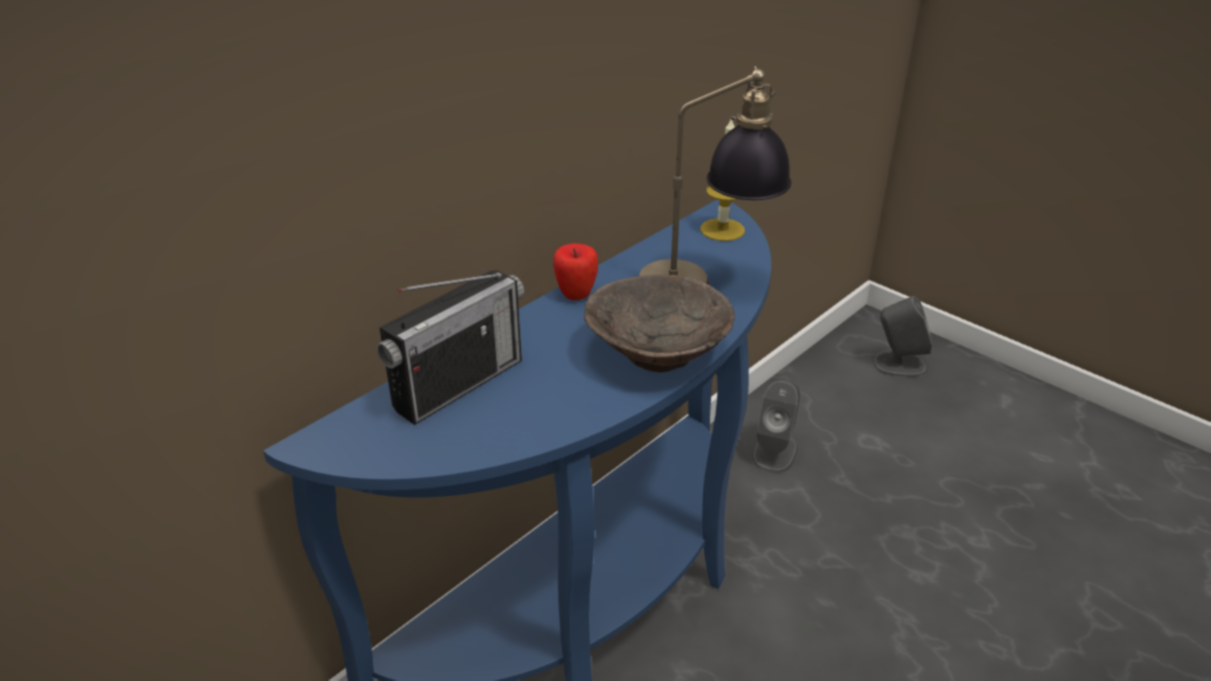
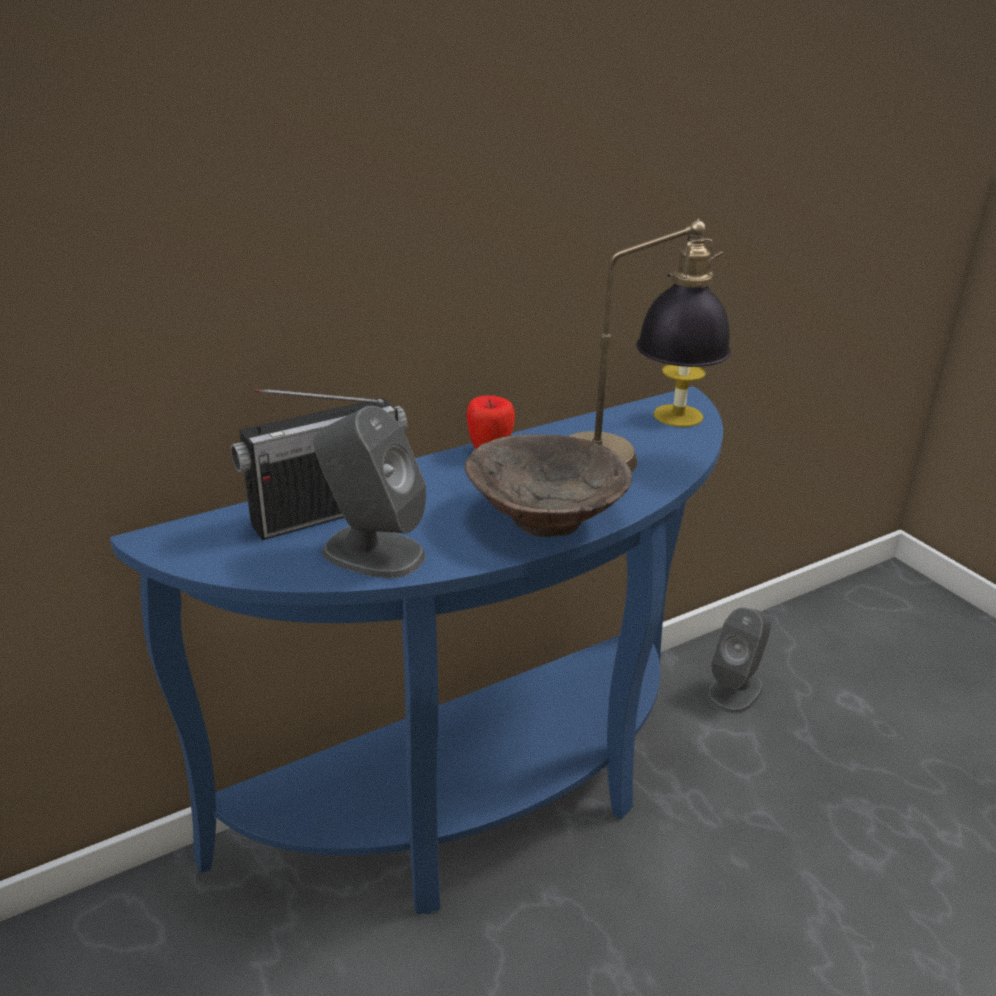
camera: 15 degrees right, 5 degrees down
(898, 365) = (912, 627): grey speaker -> grey speaker (372, 552)

